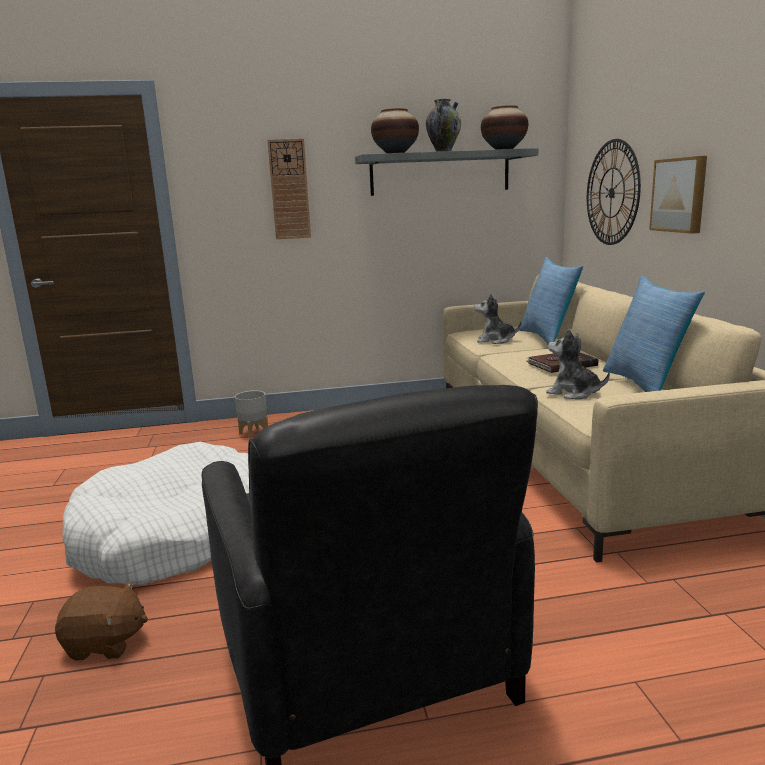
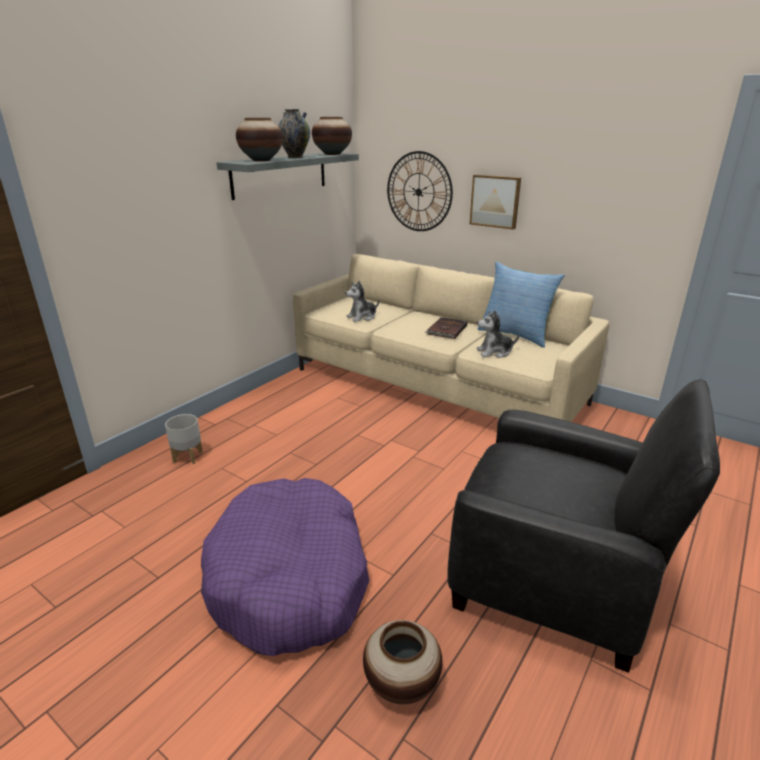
camera: 45 degrees left, 10 degrees up
(105, 643) = (401, 684): brown plush toy -> vase
(173, 535) = (290, 578): white dog bed -> purple dog bed
(289, 189) = (162, 200): wall clock -> none
(548, 338) = (391, 307): pillow -> none

